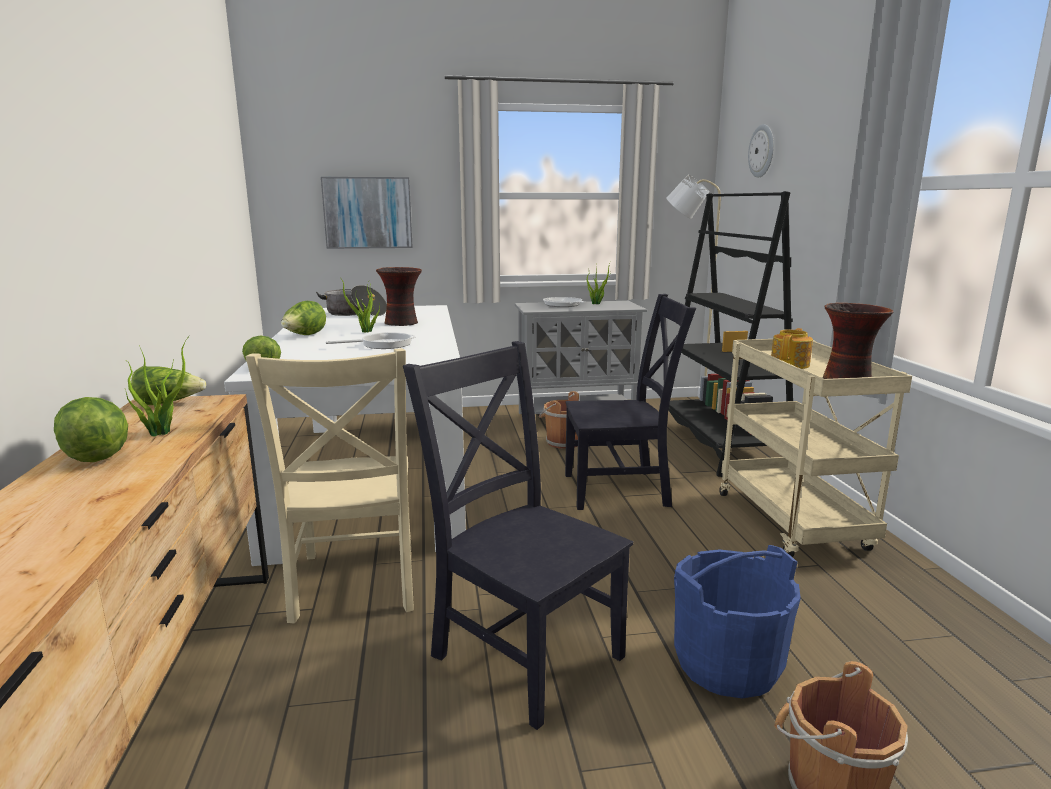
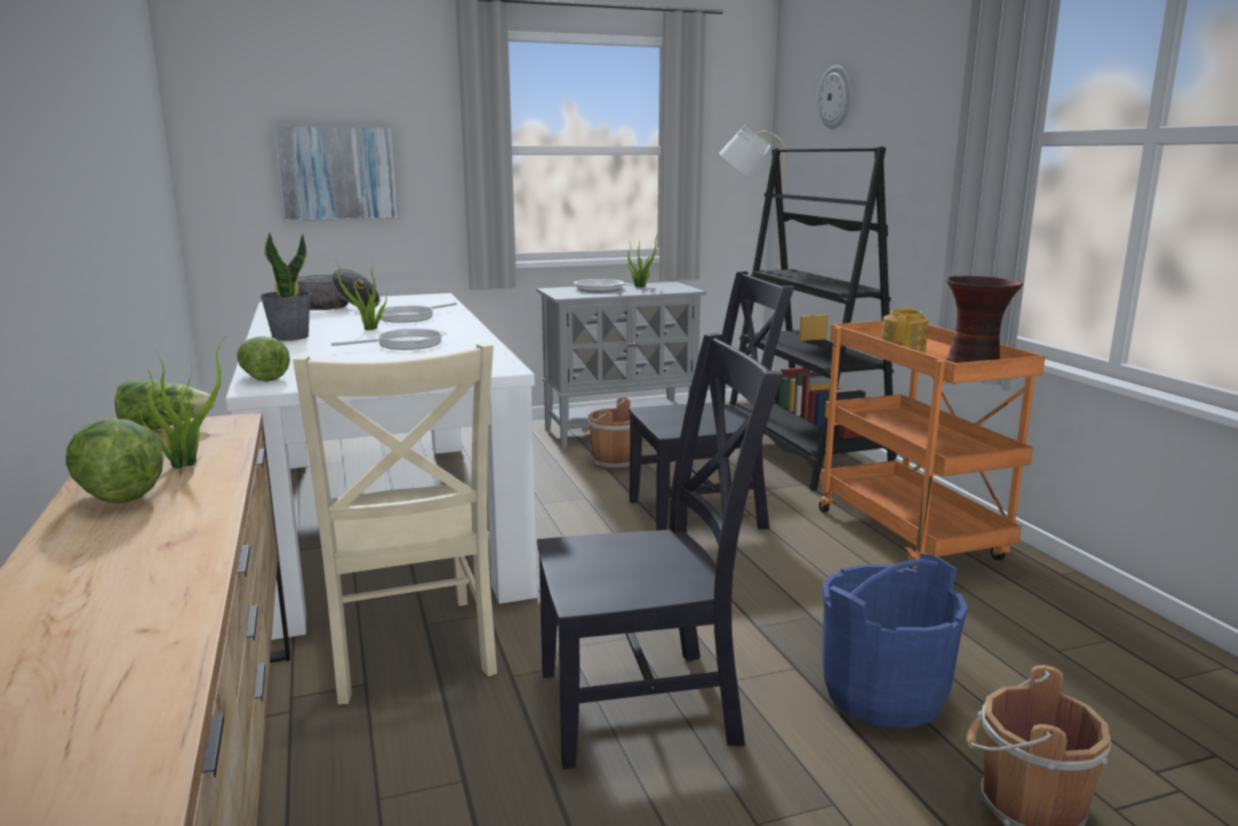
camera: 10 degrees left, 0 degrees up
(304, 336) = (290, 337): lettuce -> potted plant
(402, 323) = (410, 317): vase -> frying pan
(522, 651) = (647, 706): black chair -> black chair turned 135 degrees clockwise
(793, 523) = (911, 536): beige cart -> orange cart

